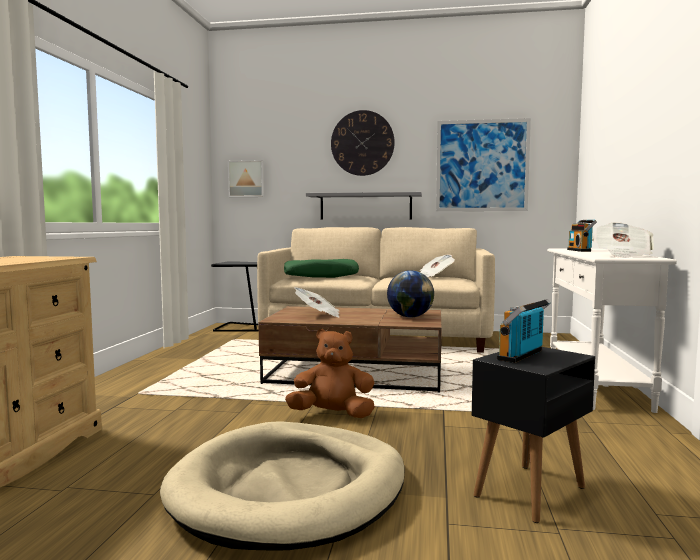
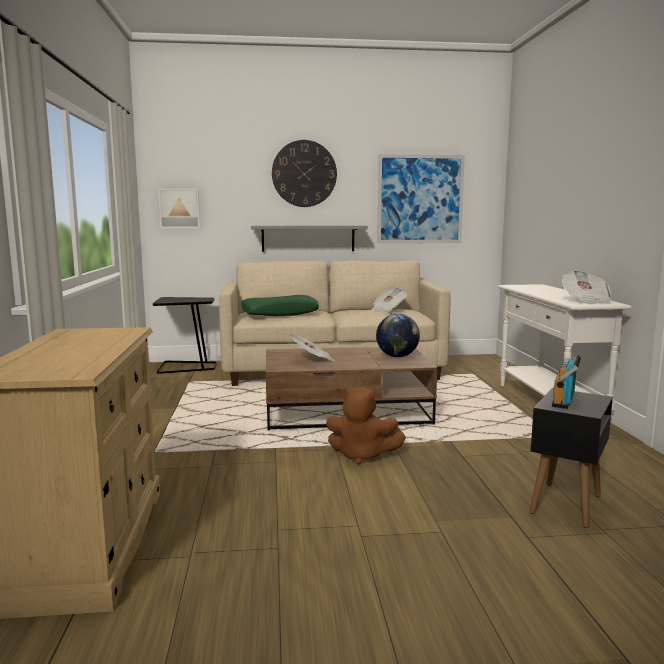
camera: 15 degrees left, 5 degrees up
(290, 489) = (388, 527): beige dog bed -> none
(332, 415) = (362, 455): brown plush toy -> brown plush toy turned 150 degrees counterclockwise
(580, 250) = (534, 289): radio -> none

